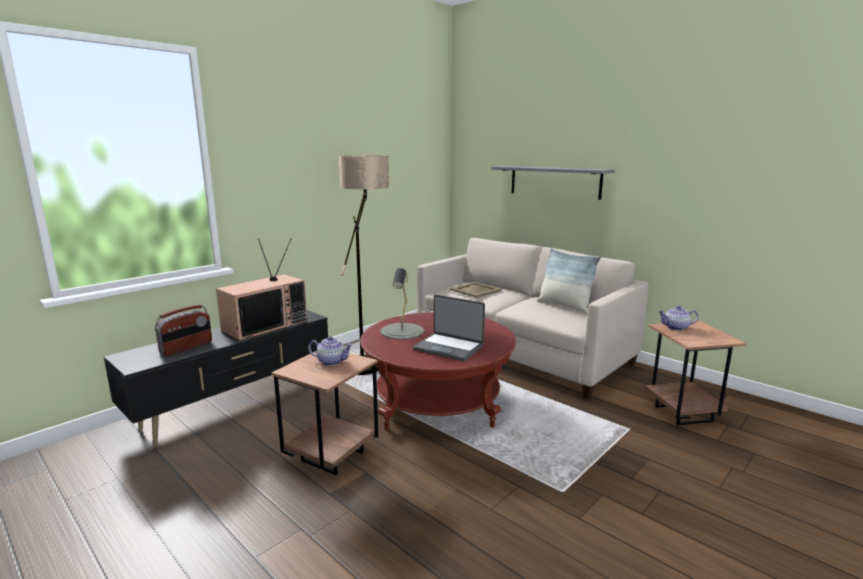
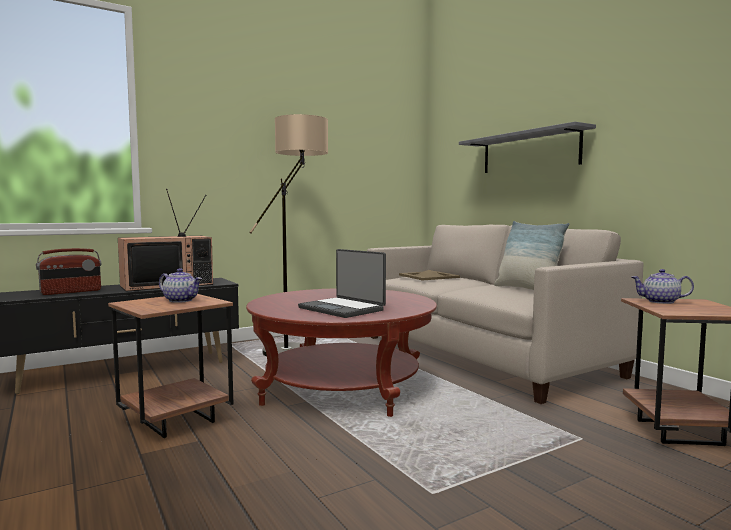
camera: 15 degrees right, 10 degrees down
(402, 331) = (306, 297): grey table lamp -> none

